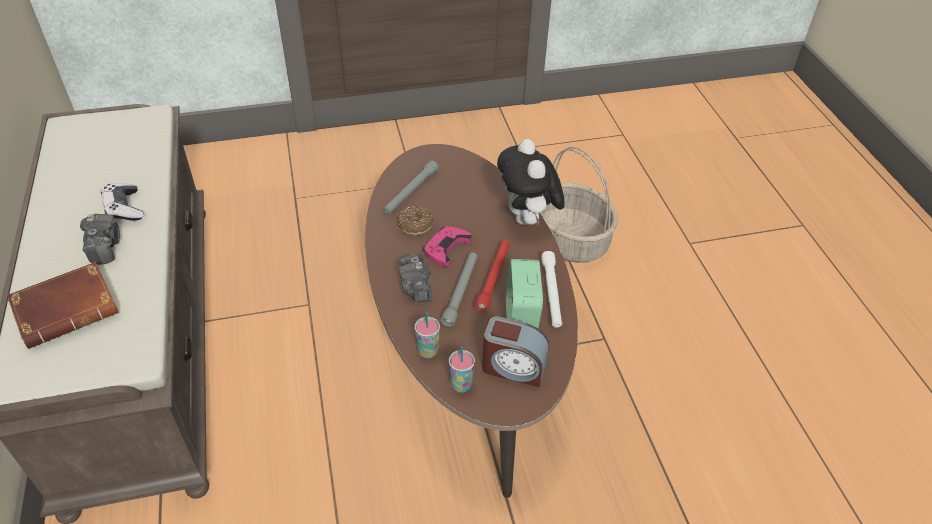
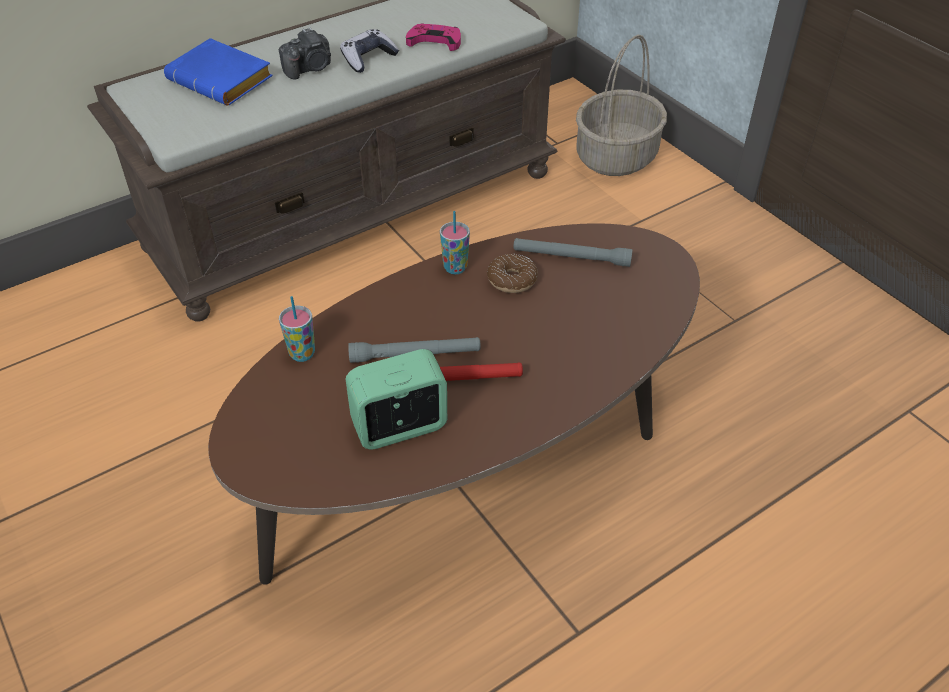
camera: 70 degrees right, 0 degrees up
(69, 308) = (224, 80): brown book -> blue book
(416, 288) = (401, 313): camera -> none
(446, 248) = (486, 319): pink game controller -> pink game controller (435, 41)
(461, 385) = (260, 399): cup -> cup (455, 268)
(513, 367) = (306, 441): alarm clock -> none
(527, 219) = (595, 385): plush toy -> none
(551, 293) = (458, 449): white flashlight -> none
(572, 241) = (754, 537): basket -> basket (616, 157)

